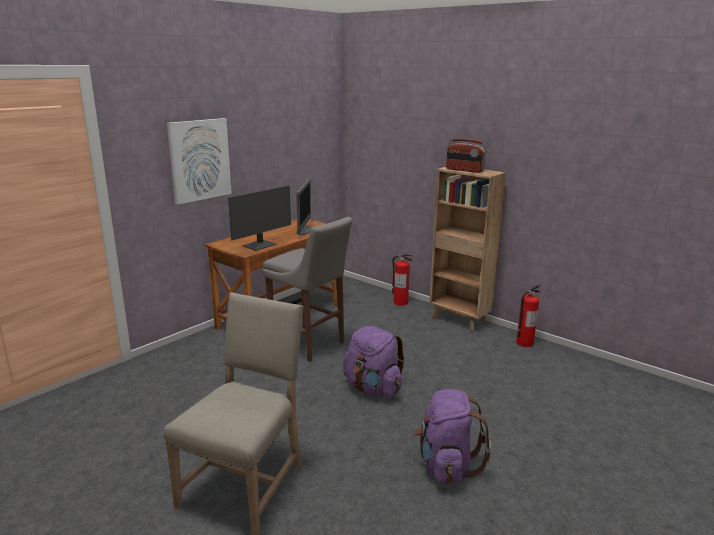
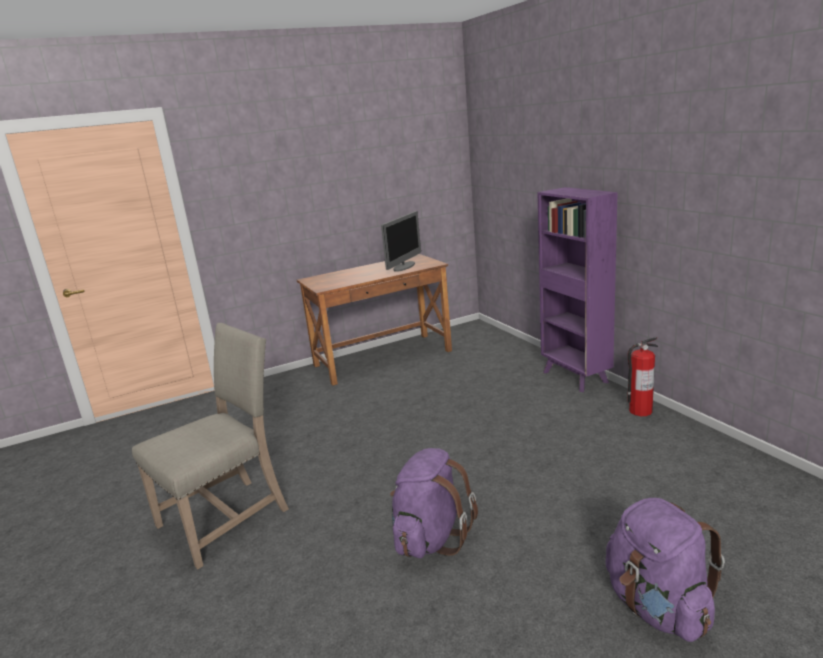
camera: 25 degrees right, 0 degrees up
(199, 160) = (287, 194): picture -> none
(260, 245) = (344, 281): monitor -> none
(309, 345) = (388, 390): grey stool -> none
(372, 389) = (417, 442): purple backpack -> purple backpack (658, 608)
(400, 302) = (521, 352): fire extinguisher -> none
(459, 321) = (575, 377): brown bookcase -> purple bookcase
(464, 170) = (566, 192): radio -> none

